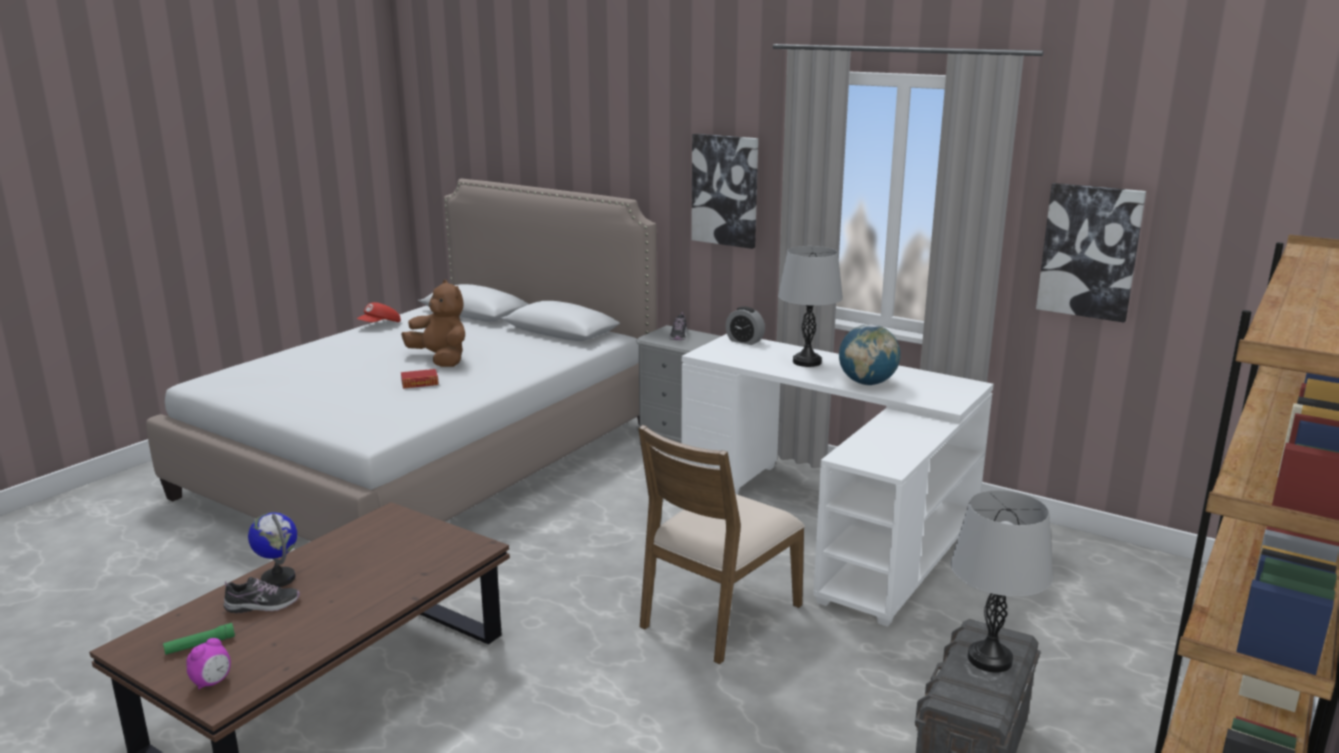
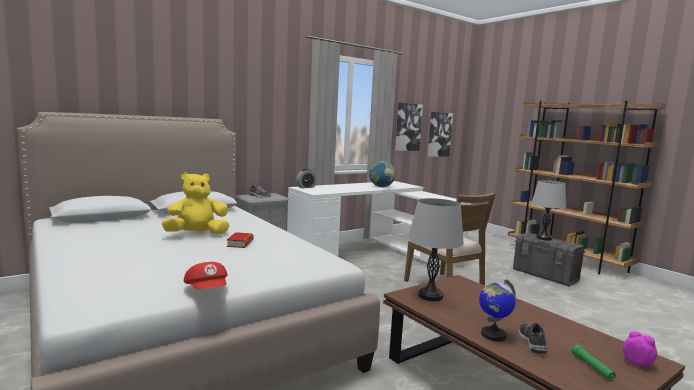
camera: 70 degrees left, 10 degrees down
(380, 325) = (61, 238): red cap -> red cap (207, 290)
(441, 360) = (197, 234): brown plush toy -> yellow plush toy
(725, 190) = (270, 112): picture -> picture (439, 134)
(807, 362) = (347, 187): grey table lamp -> grey table lamp (430, 296)

